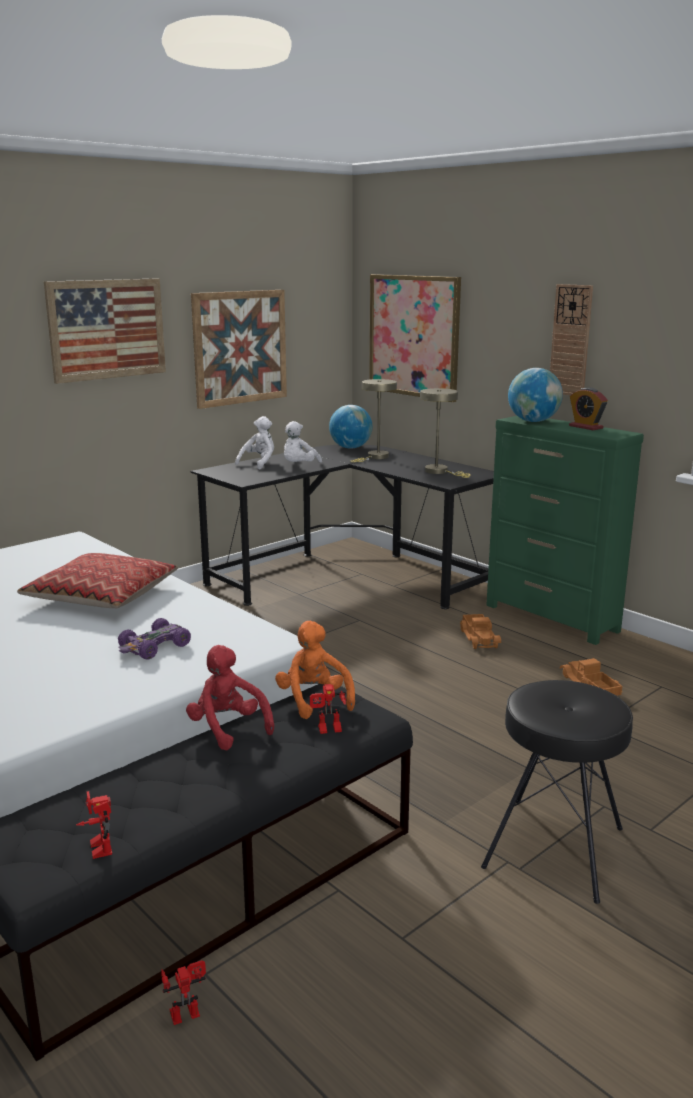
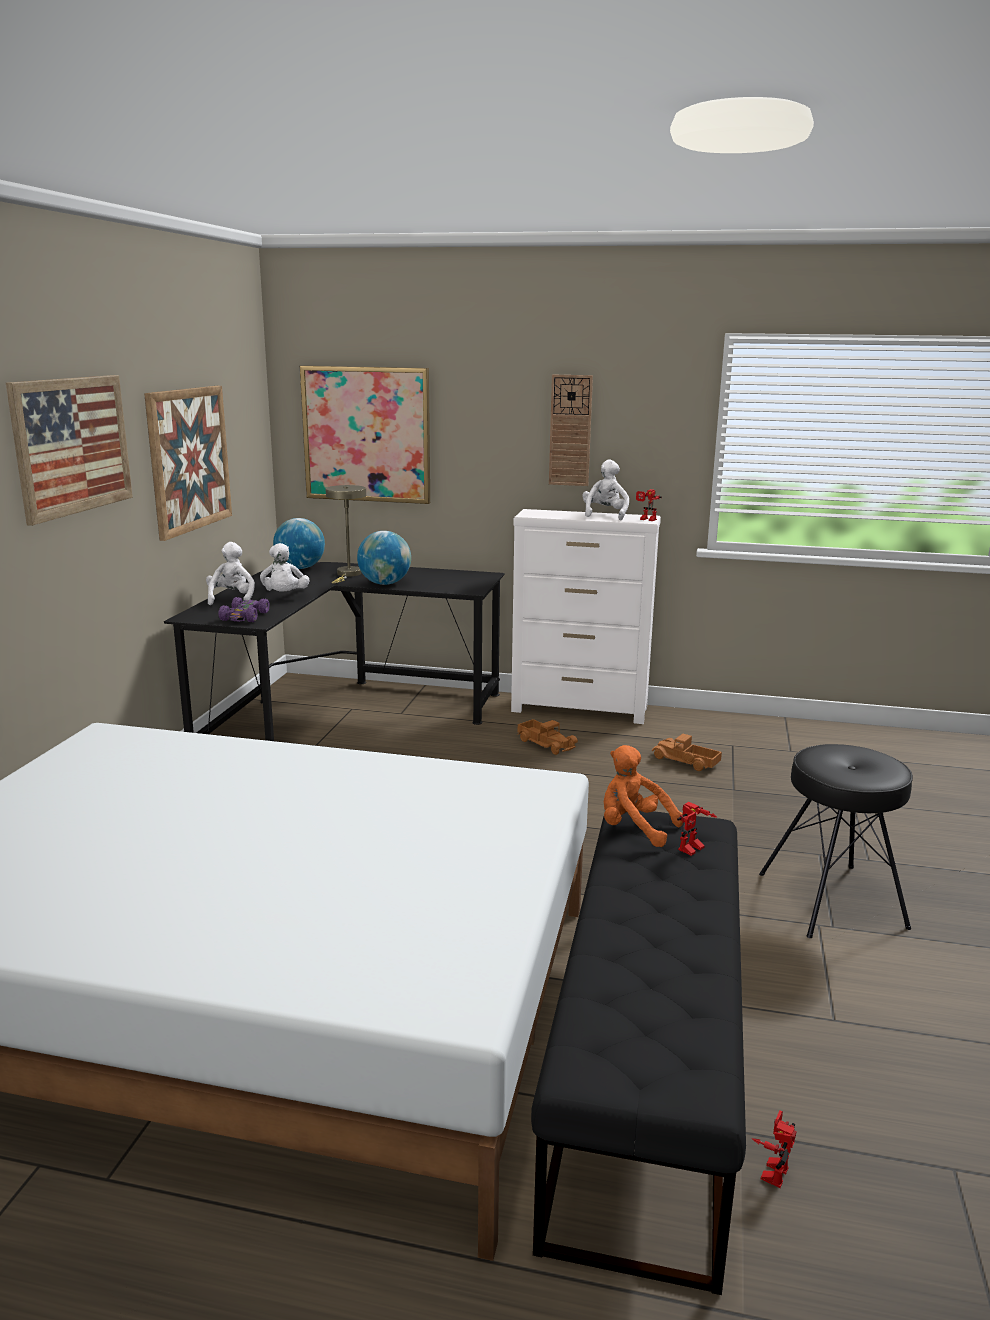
camera: 35 degrees left, 0 degrees up
(96, 848) = (696, 1035): toy robot -> toy robot (646, 519)
(102, 595) = (275, 787): pillow -> none
(154, 647) = (442, 823): purple toy car -> purple toy car (244, 617)
(228, 728) = (608, 880): red plush toy -> none
(440, 472) = (440, 580): beige table lamp -> none
(533, 421) = (550, 515): globe -> globe (385, 583)
(552, 618) = (580, 710): green dresser -> white dresser
(585, 427) = (605, 515): alarm clock -> white plush toy

